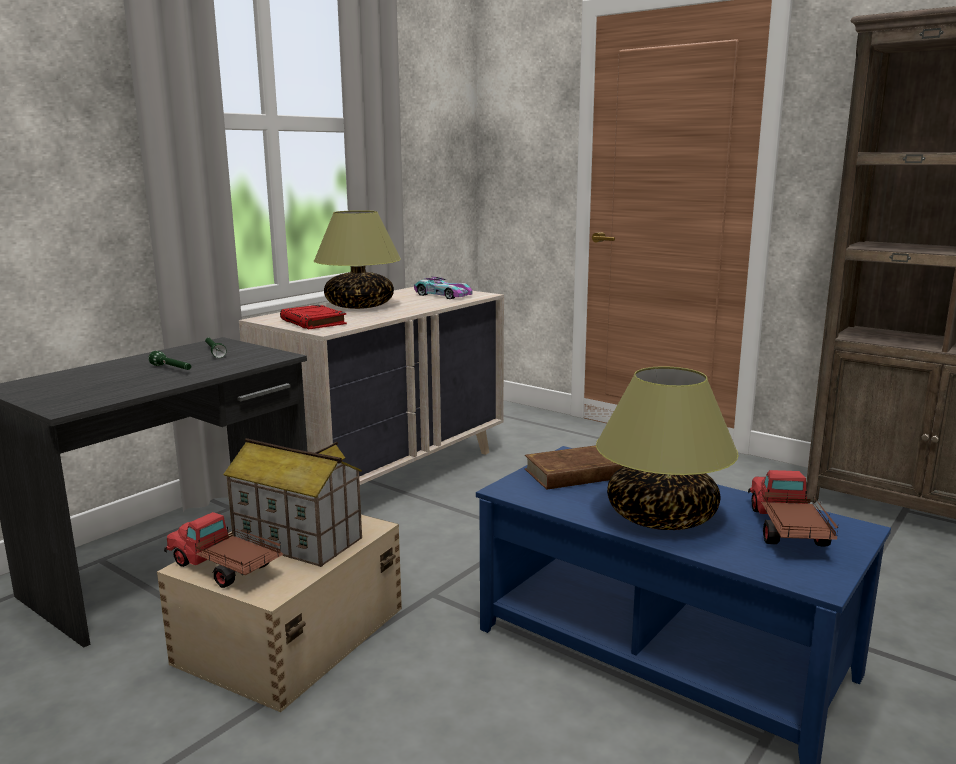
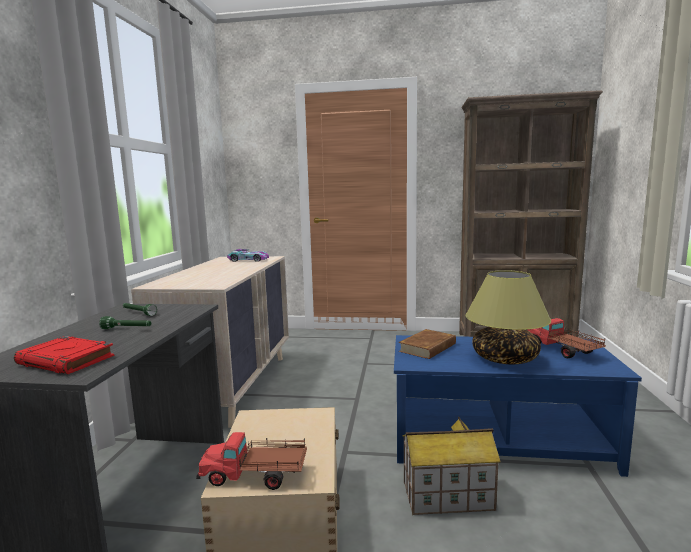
camera: 30 degrees left, 5 degrees down
(296, 540) = (282, 437): toy house -> toy house (447, 496)
(314, 322) = (197, 283): red book -> red book (67, 360)
(360, 306) = (207, 271): table lamp -> none

